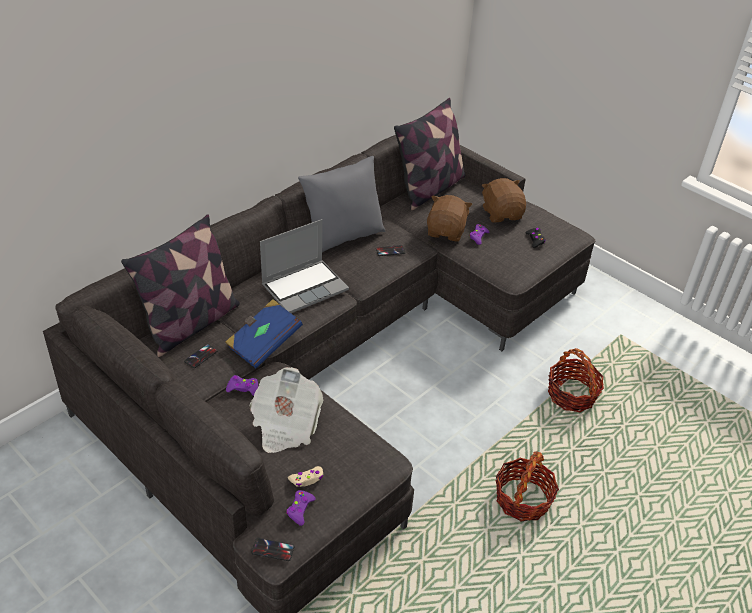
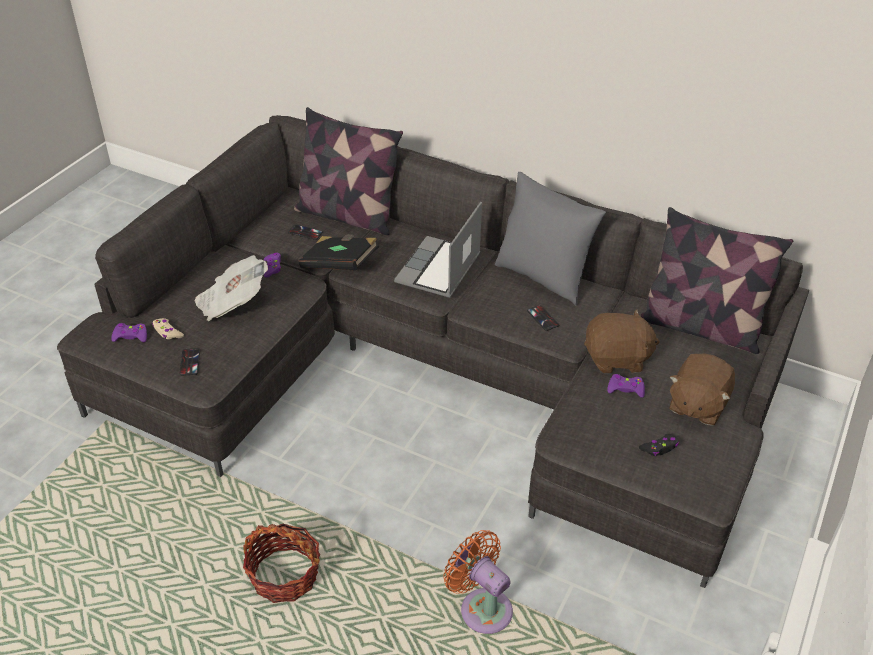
camera: 75 degrees right, 0 degrees up
(264, 343) = (340, 264): blue book -> black book
(273, 550) = (85, 331): phone -> phone (190, 362)
(305, 287) = (439, 270): laptop -> laptop turned 75 degrees clockwise
(502, 214) = (697, 405): brown plush toy -> brown plush toy turned 150 degrees clockwise
(571, 395) = (482, 607): basket -> orange fan

